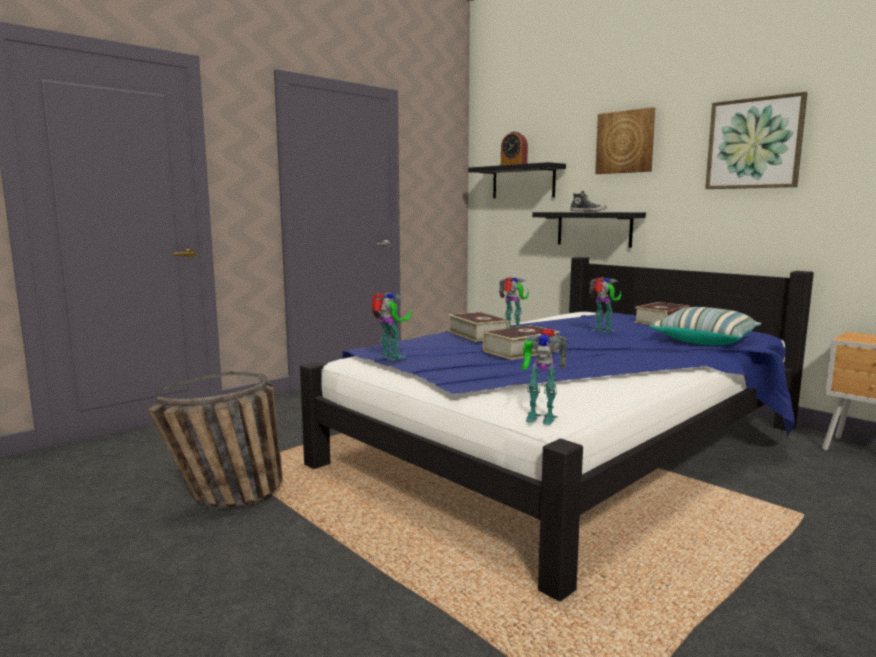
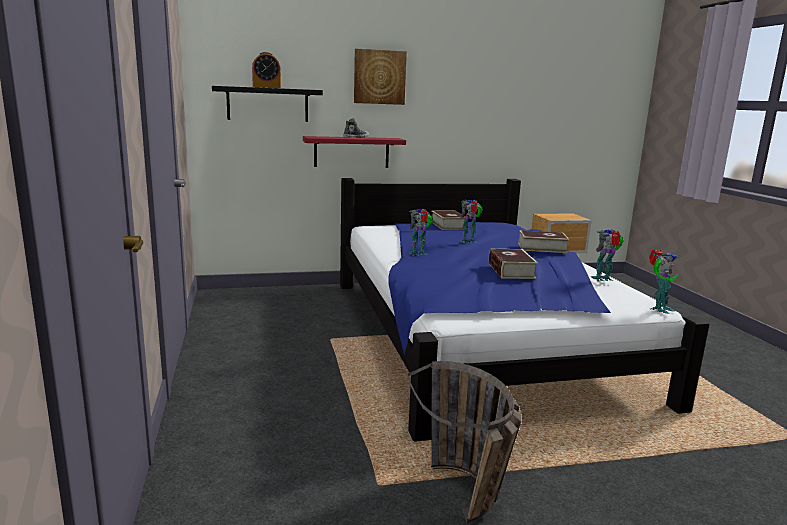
camera: 60 degrees left, 5 degrees up
(390, 358) = (494, 304): toy robot -> toy robot (603, 279)
(477, 334) = (436, 266): book -> book (542, 248)
(594, 229) = (351, 152): black shelf -> red shelf
(704, 341) = (516, 235): pillow -> none
(754, 143) = (478, 90): picture -> none

